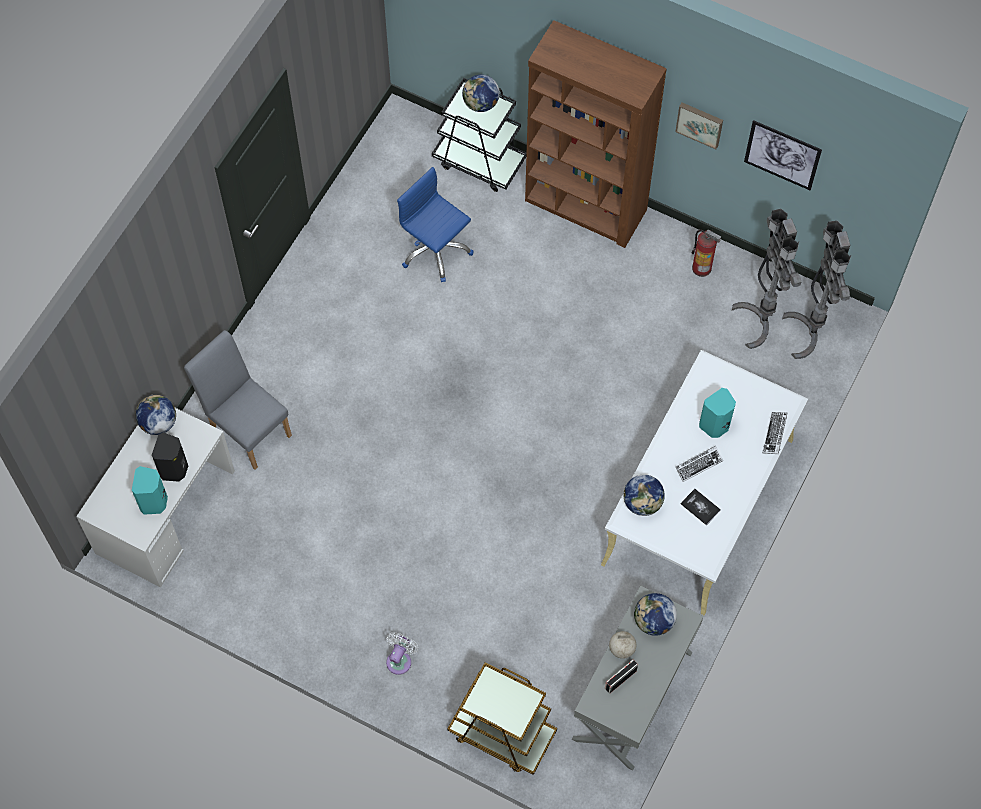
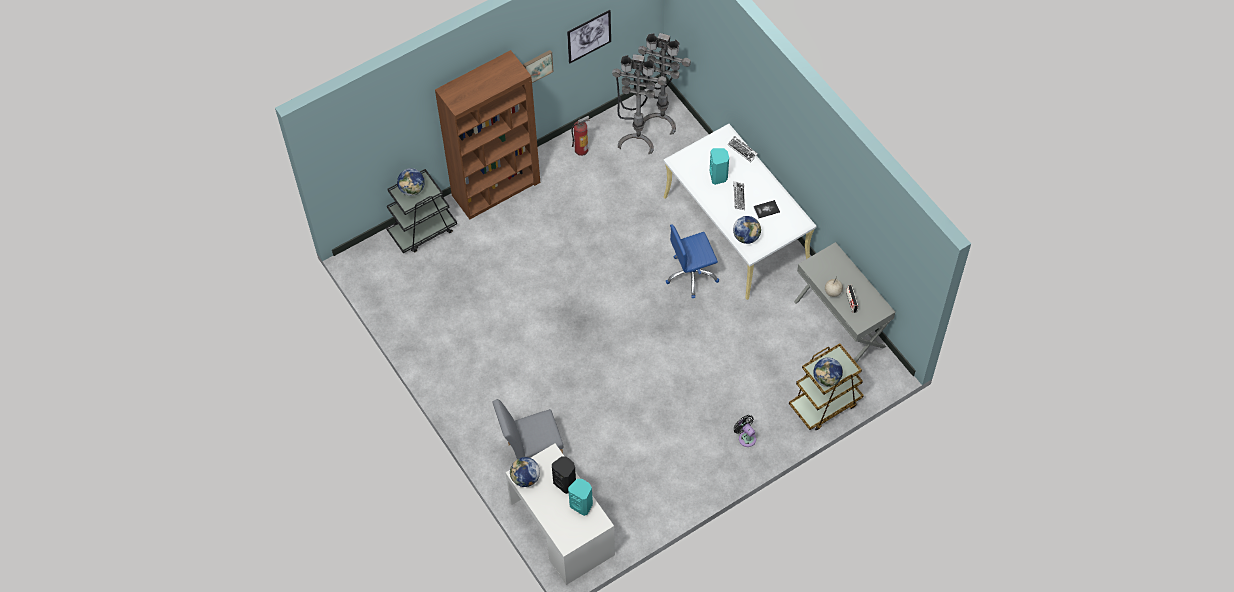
camera: 60 degrees left, 5 degrees down
(400, 659) = (746, 437): white fan -> black fan
(435, 250) = (472, 286): blue office chair -> blue office chair (691, 275)
(653, 621) = (824, 268): globe -> globe (827, 379)

